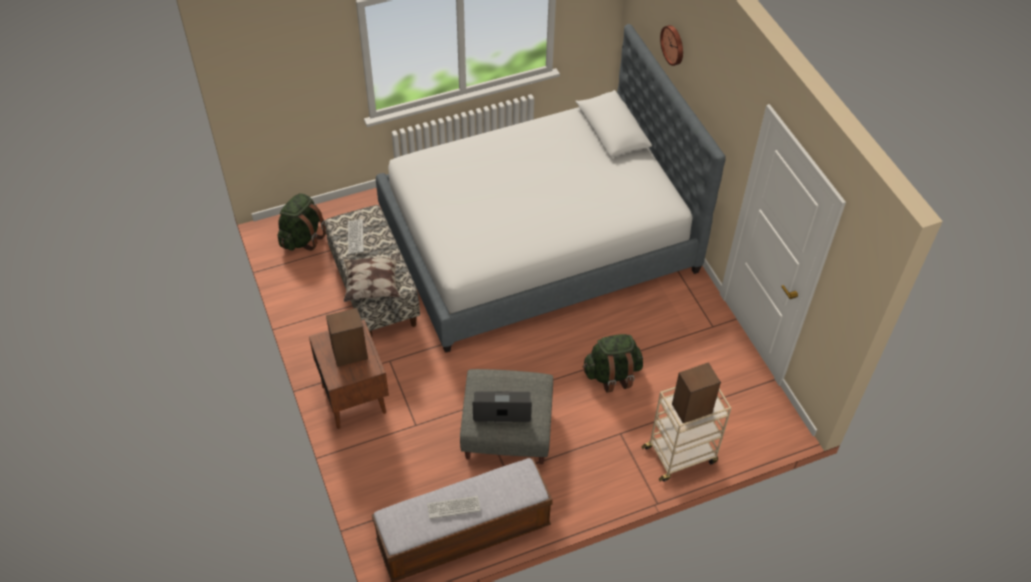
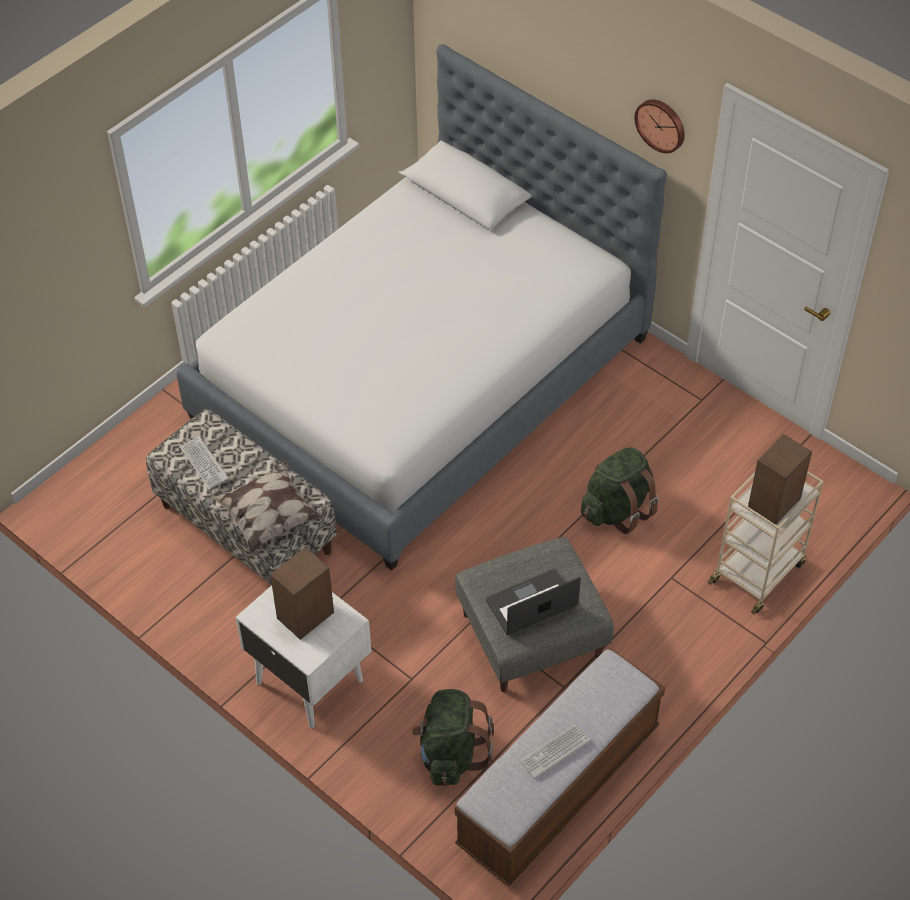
camera: 25 degrees left, 0 degrees up
(302, 237) = (101, 498): green backpack -> green backpack (450, 753)
(354, 398) = (309, 679): brown nightstand -> white nightstand
(673, 44) = (530, 51): wall clock -> wall clock (661, 124)

